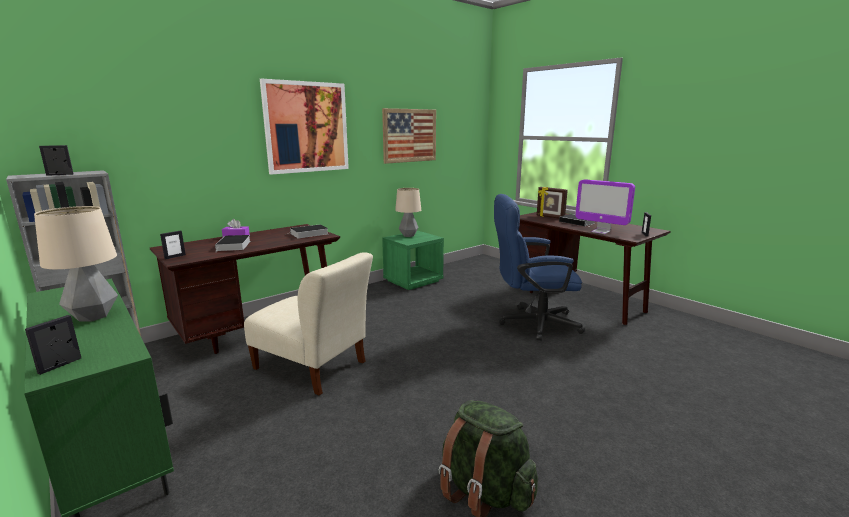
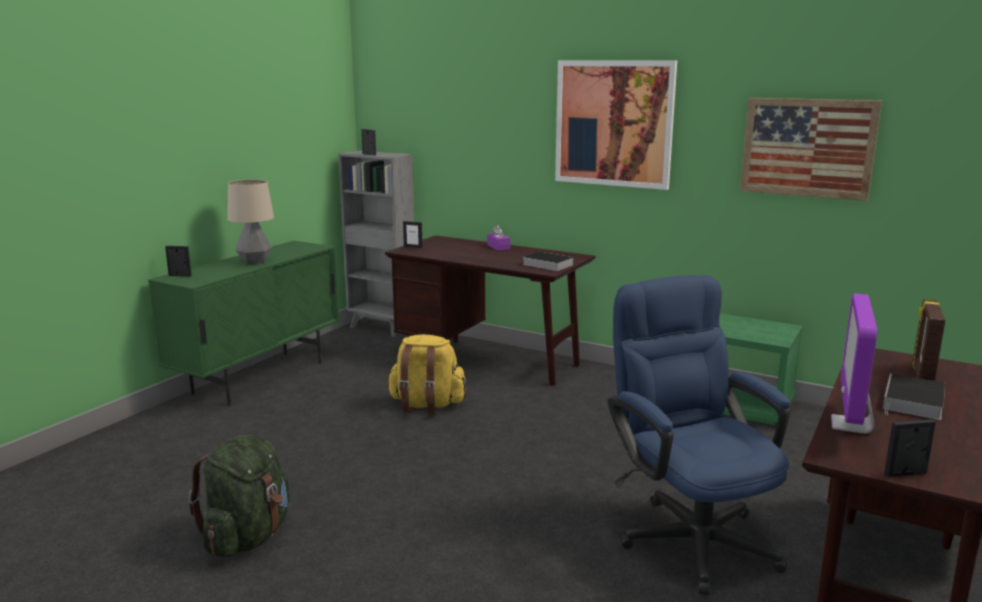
camera: 70 degrees right, 0 degrees up
(234, 246) = (466, 253): book -> none
(313, 367) = (426, 405): beige chair -> yellow backpack
(408, 235) = (756, 325): table lamp -> none

